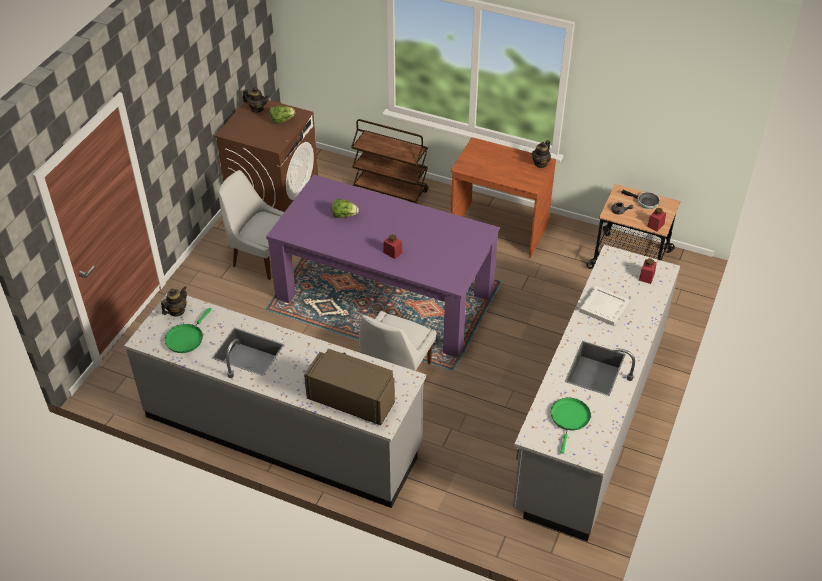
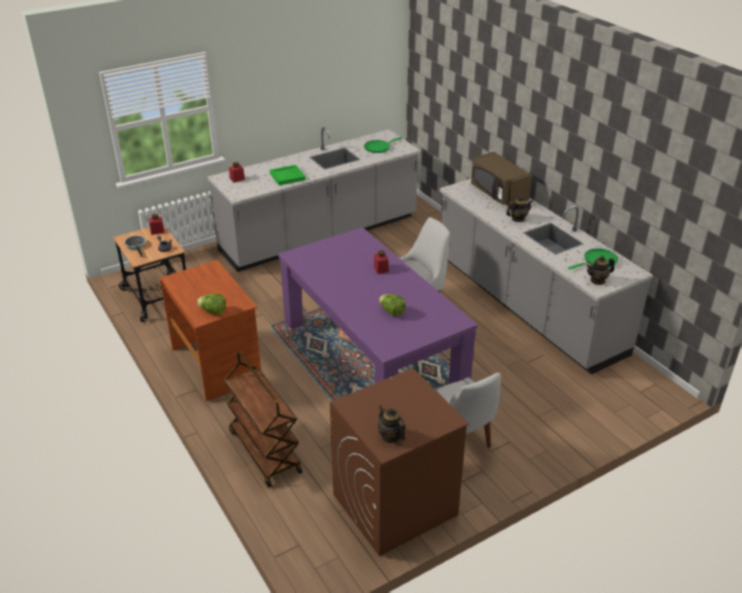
camera: 145 degrees left, 10 degrees down
(282, 120) = (375, 405): lettuce -> lettuce (213, 311)
(540, 163) = (178, 278): teapot -> teapot (518, 219)
(603, 307) = (288, 176): white tray -> green tray

